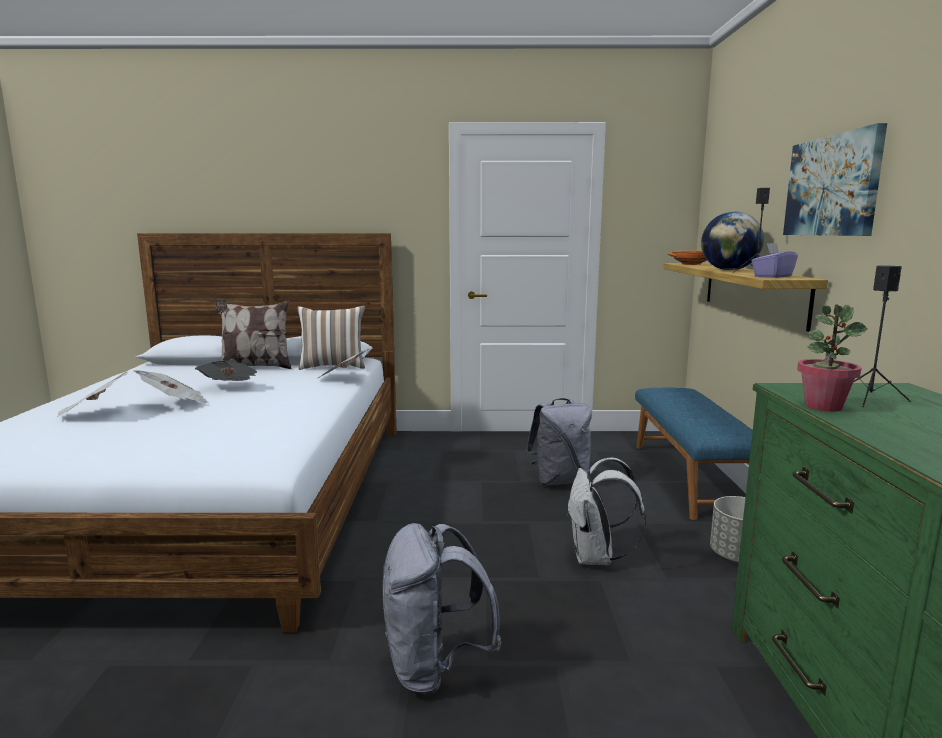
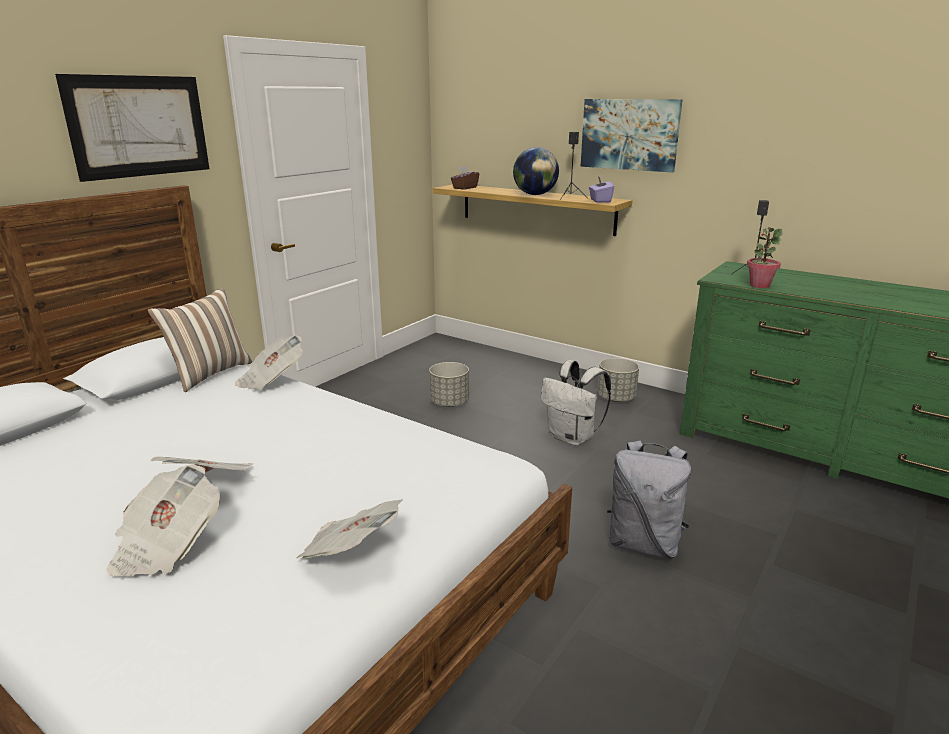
camera: 55 degrees left, 10 degrees up
(230, 387) = (189, 442): newspaper -> newspaper (351, 552)
(255, 367) = (114, 412): pillow -> none
(367, 189) = (139, 126): none -> picture
(559, 480) = (449, 403): grey backpack -> grey planter
(690, 478) = (509, 364): blue bench -> none
(691, 264) = (464, 188): orange bowl -> brown tissue box

